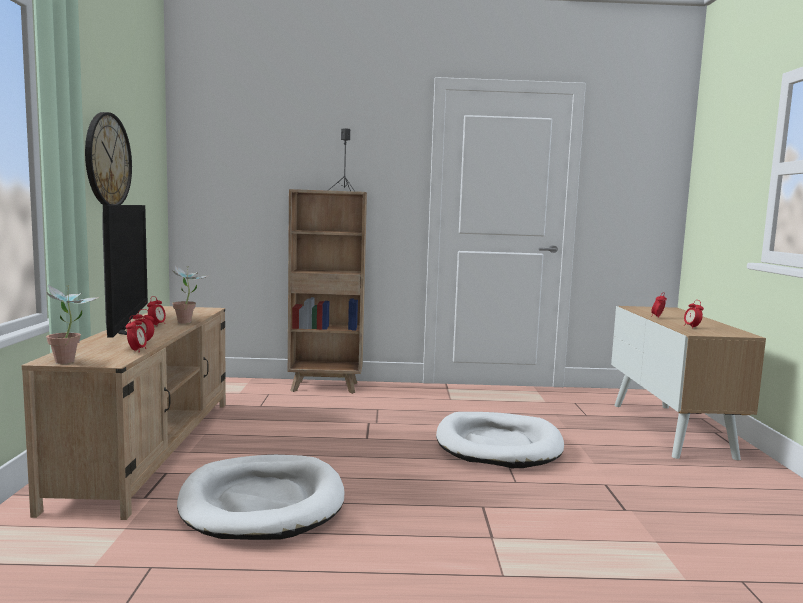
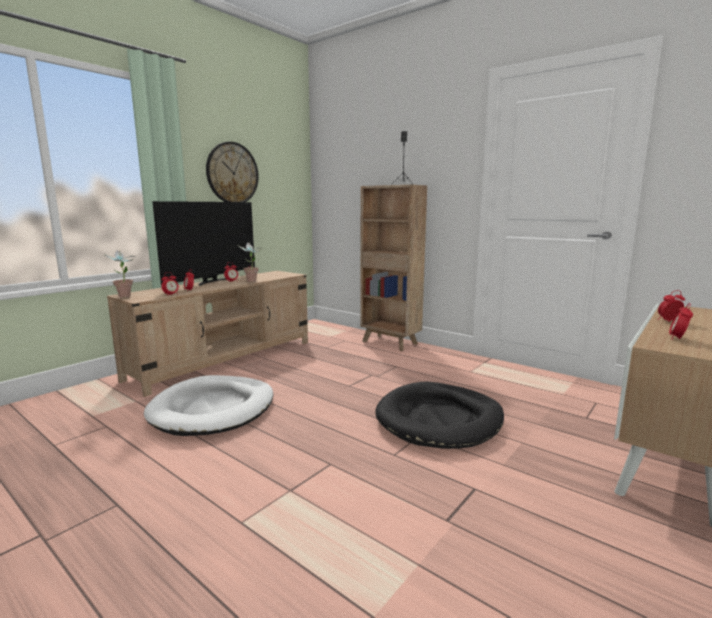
camera: 40 degrees right, 5 degrees up
(498, 445) = (439, 419): white dog bed -> black dog bed

